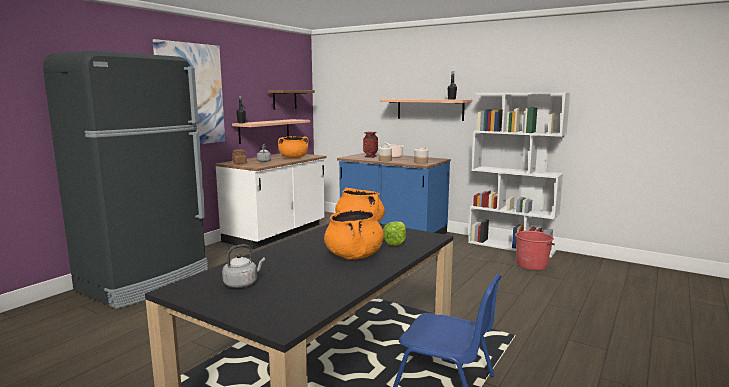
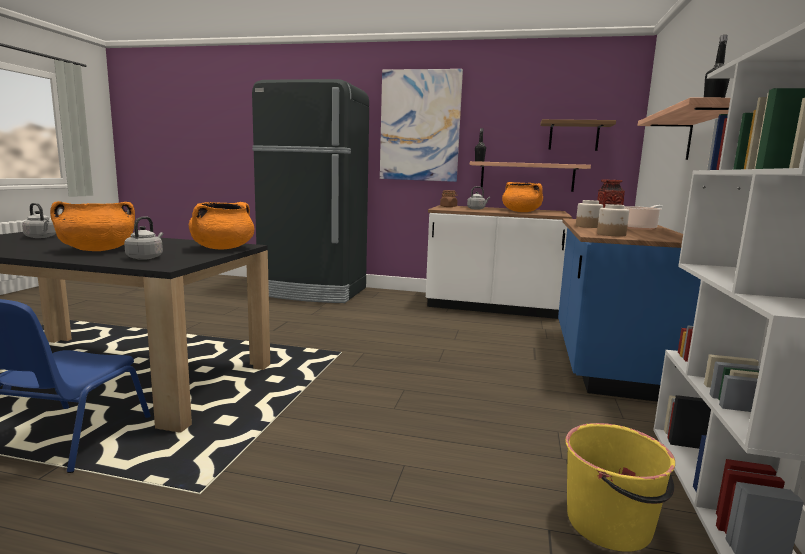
camera: 70 degrees right, 0 degrees up
(397, 242) = (146, 257): lettuce -> grey kettle
(532, 264) = (610, 524): red bucket -> yellow bucket

